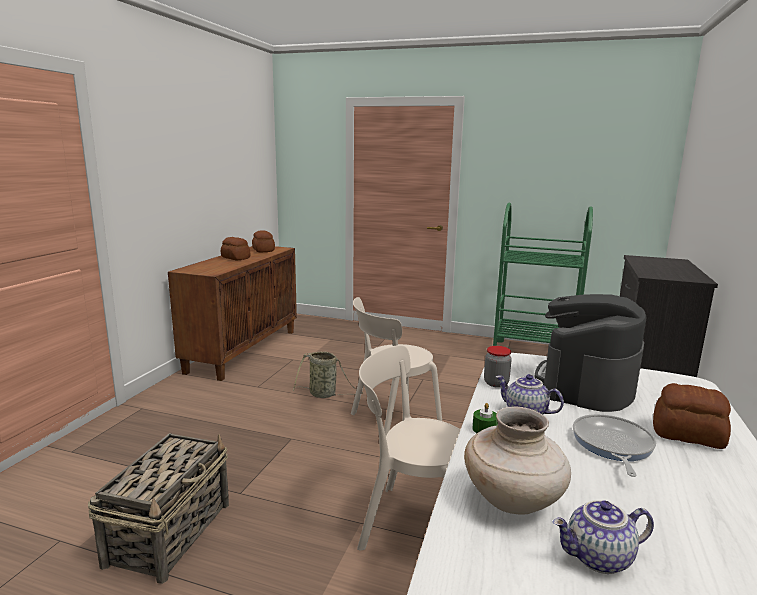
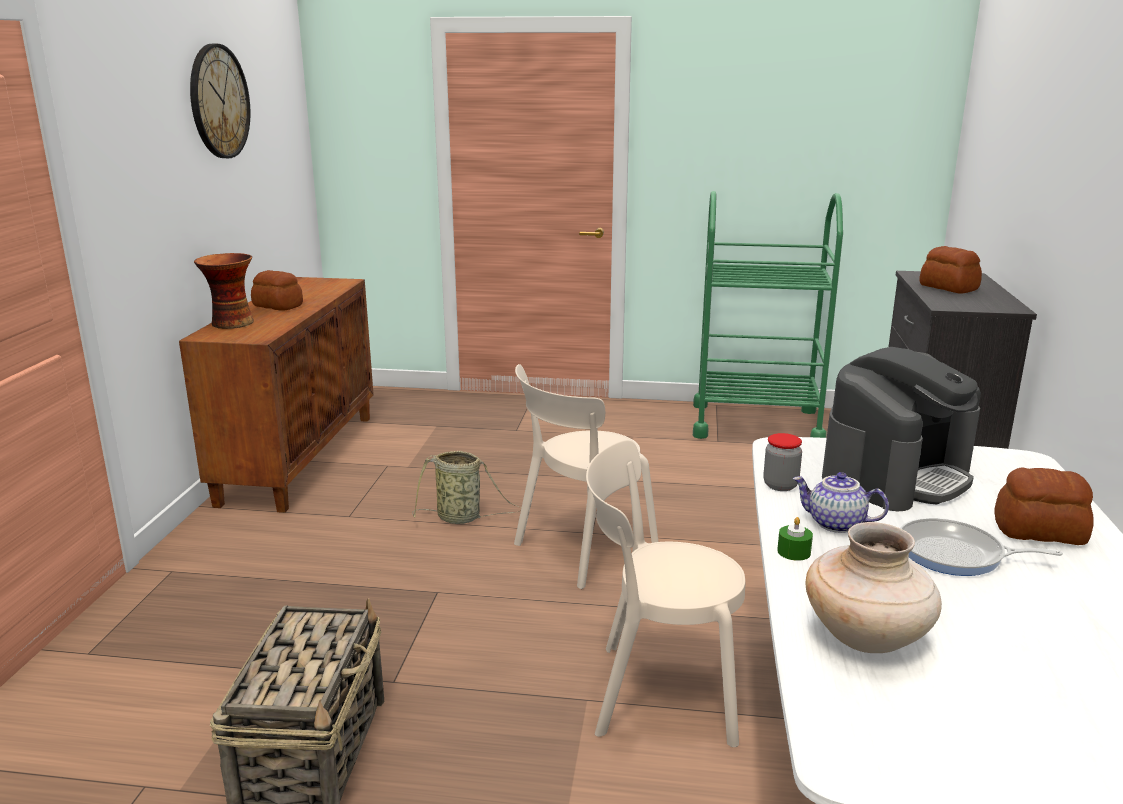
camera: 10 degrees left, 5 degrees up
(203, 265) = (231, 323): none -> vase
(211, 138) = (219, 101): none -> wall clock
(263, 250) = (314, 287): bread -> bread (948, 288)
(586, 384) = (896, 475): coffee machine -> coffee machine turned 150 degrees counterclockwise
(599, 559) = (986, 691): teapot -> none
(612, 445) = (956, 555): frying pan -> frying pan turned 75 degrees counterclockwise

